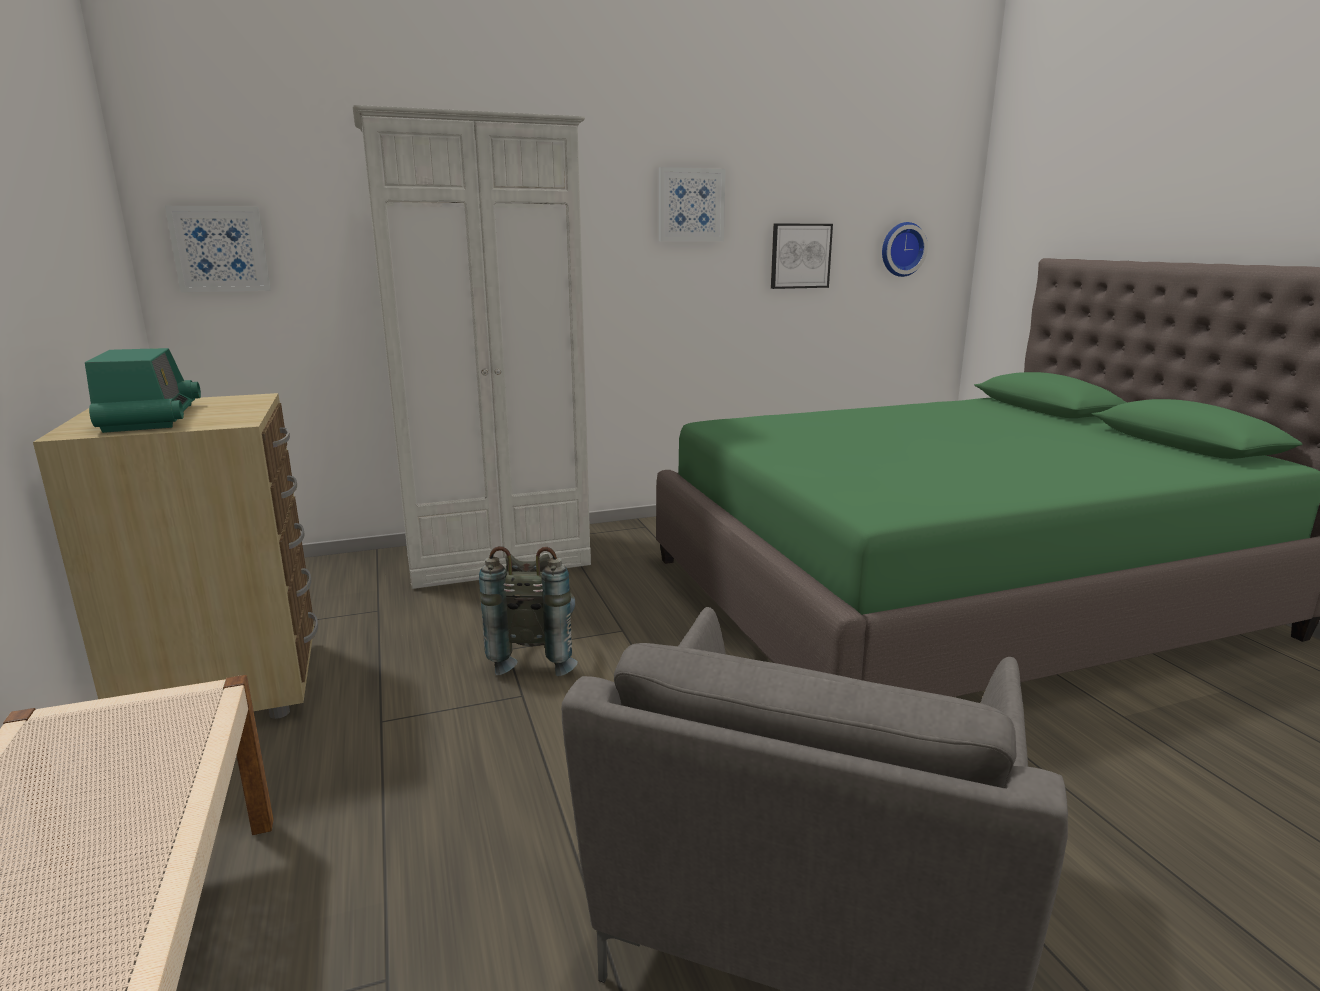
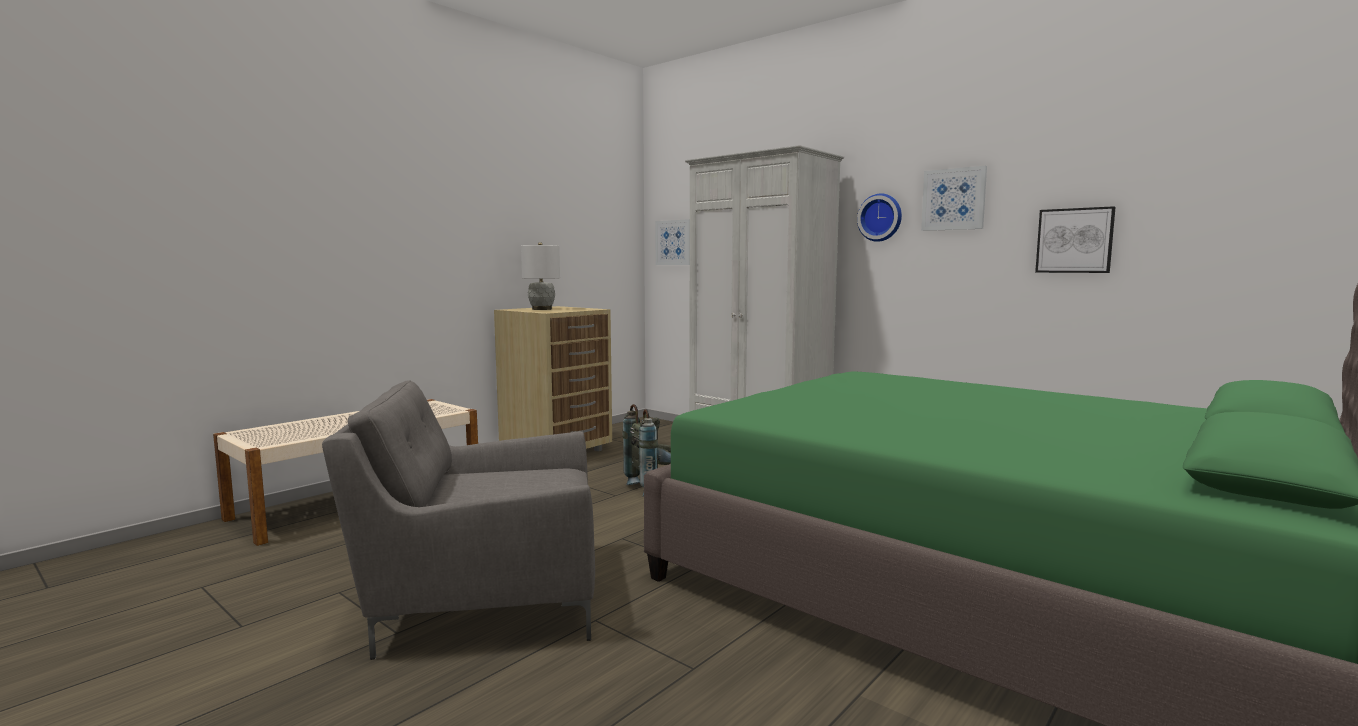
camera: 60 degrees right, 10 degrees down
(151, 418) = (542, 309): radio -> white table lamp
(901, 249) = (1231, 230): wall clock -> wall clock (880, 217)

